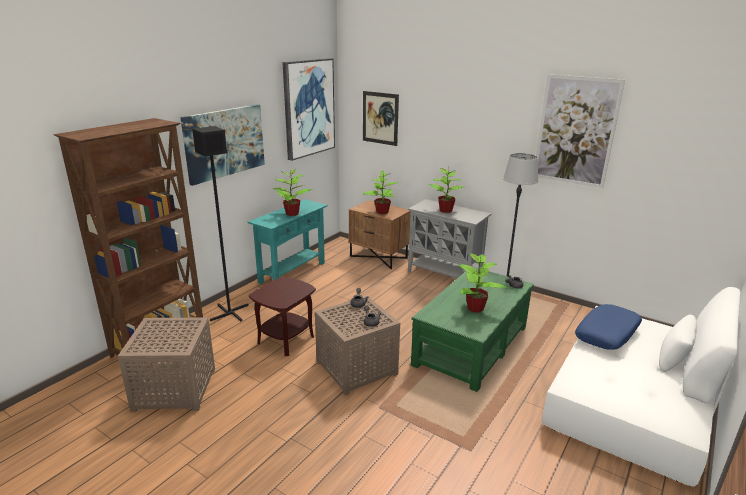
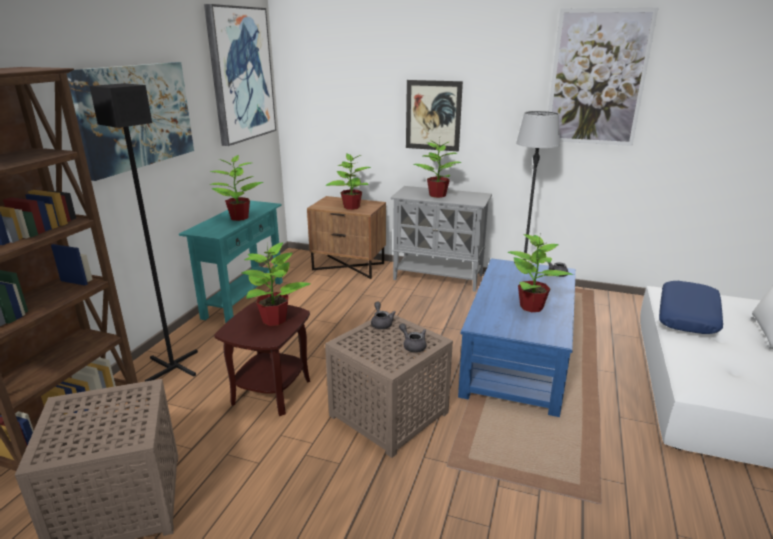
camera: 15 degrees left, 0 degrees up
(290, 290) = (275, 319): none -> potted plant
(380, 118) = (335, 86): picture -> picture (433, 115)
(470, 346) = (516, 358): green coffee table -> blue coffee table

